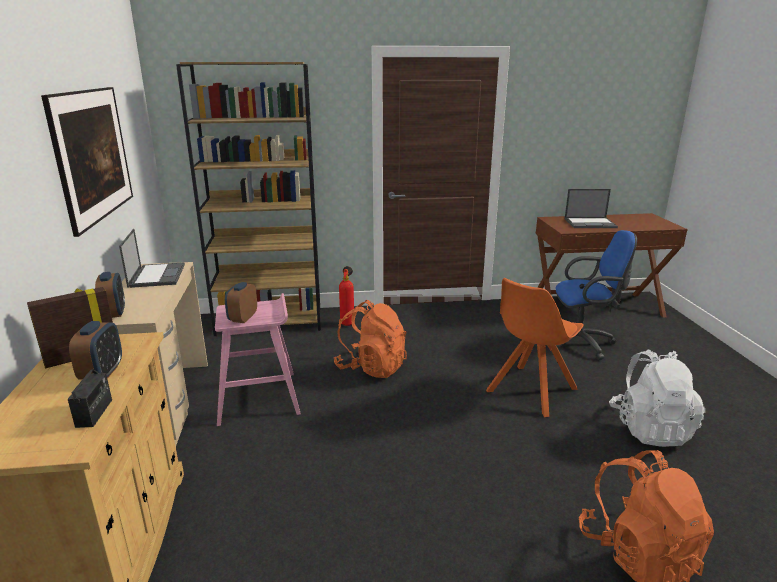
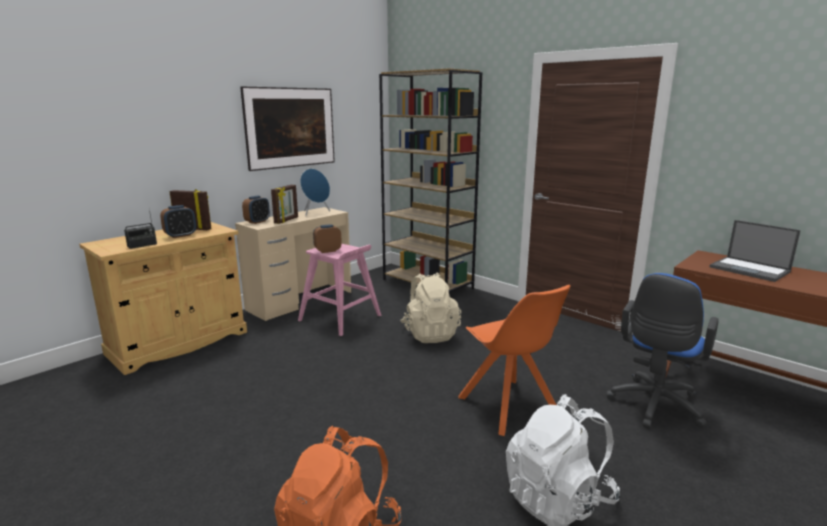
camera: 50 degrees right, 5 degrees down
(152, 297) = (286, 220): none -> picture frame
(157, 275) = (315, 213): laptop -> blue speaker
(347, 322) = (473, 303): fire extinguisher -> none
(371, 367) = (430, 334): orange backpack -> beige backpack
(530, 391) = (510, 407): orange chair -> orange chair turned 120 degrees counterclockwise
(581, 343) = (654, 407): blue office chair -> blue office chair turned 75 degrees clockwise

